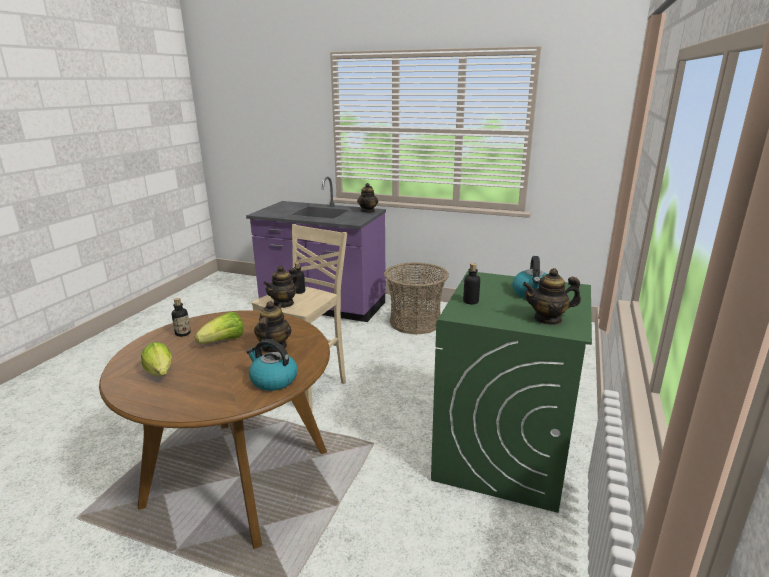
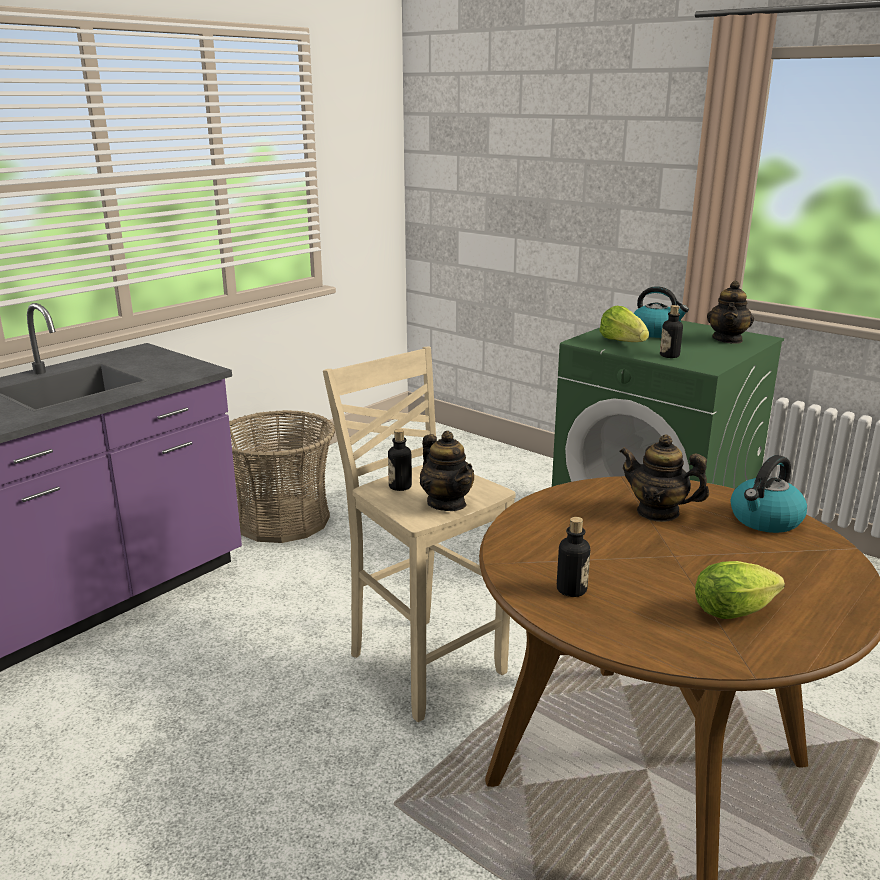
camera: 70 degrees left, 0 degrees up
(224, 341) = (621, 551): lettuce -> lettuce (623, 342)
(368, 211) = (140, 354): teapot -> none

